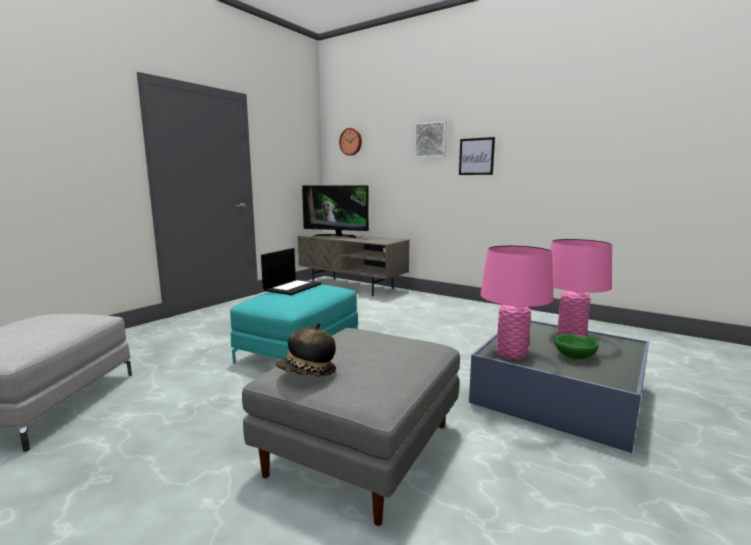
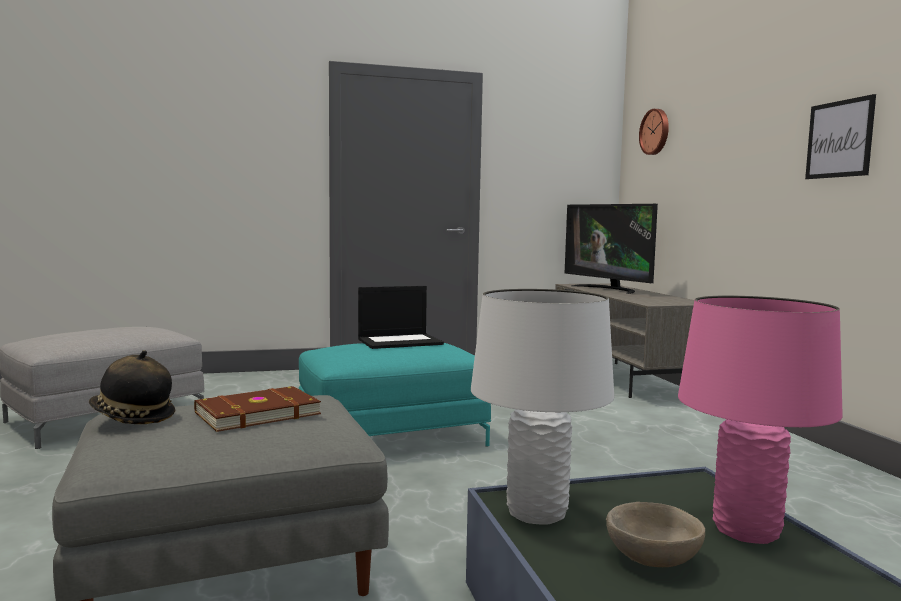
camera: 40 degrees right, 5 degrees down
(366, 347) = (256, 413): none -> brown book
(431, 140) = (765, 115): picture -> none
(511, 354) = (537, 512): pink table lamp -> white table lamp
(574, 356) = (653, 559): green bowl -> beige bowl

